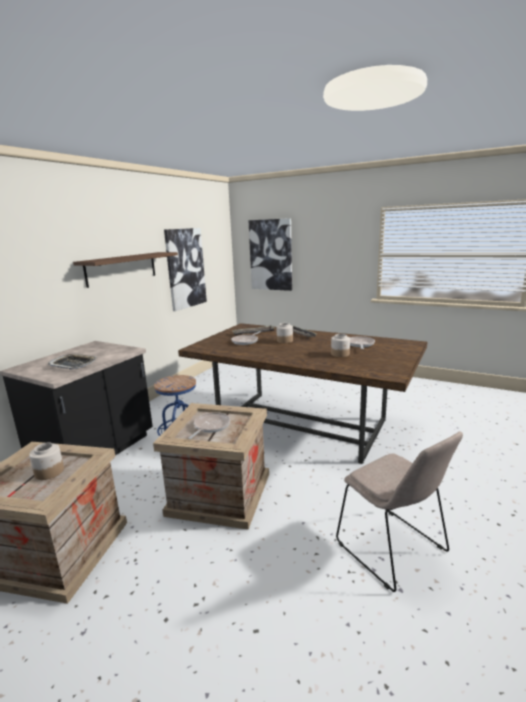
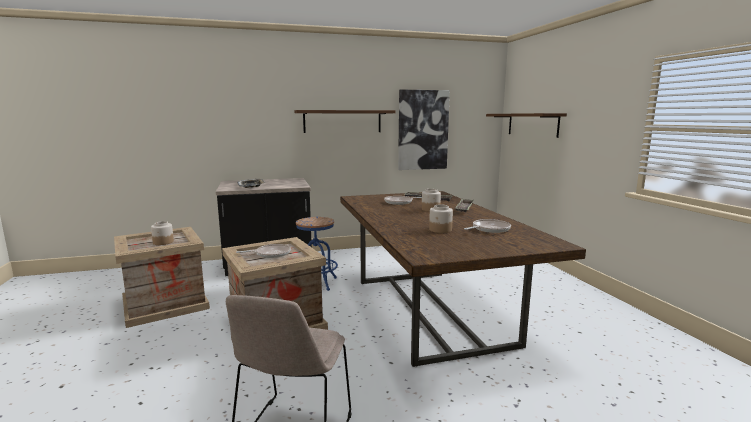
camera: 45 degrees right, 5 degrees down
(271, 255) = (532, 124): picture -> shelf

